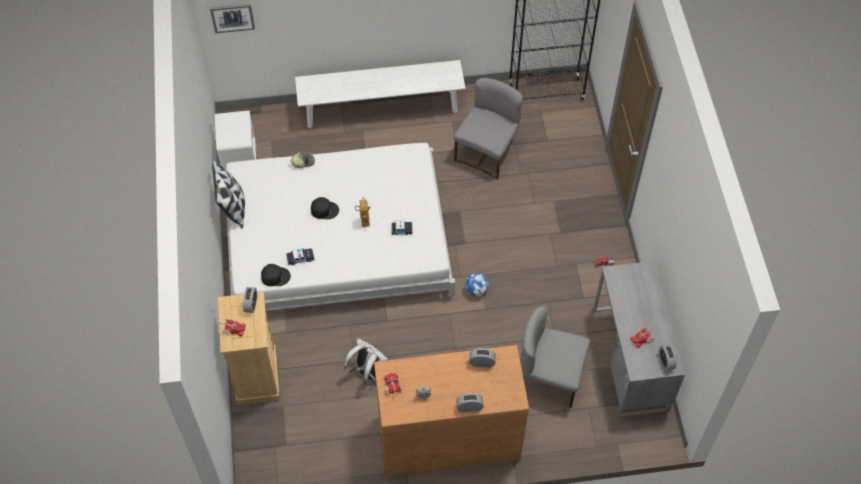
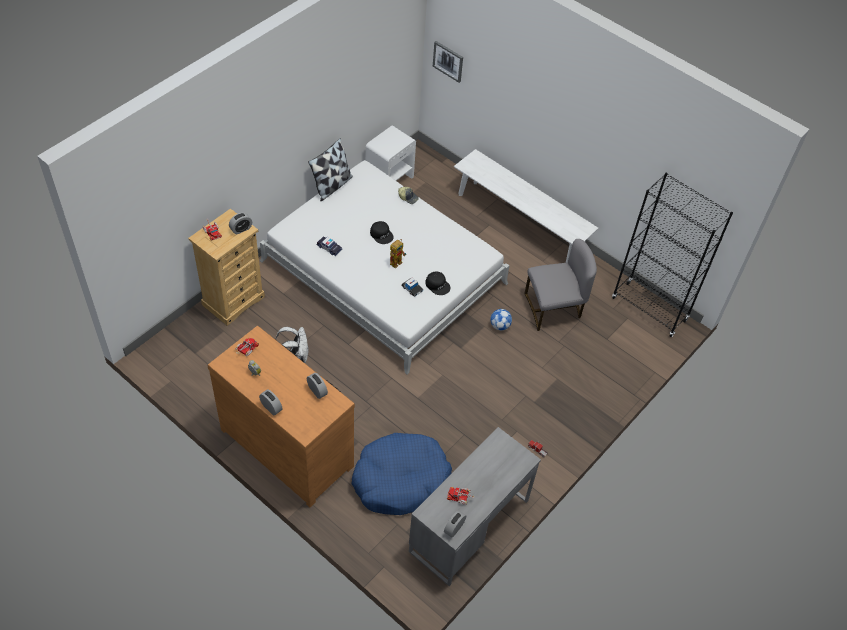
camera: 45 degrees right, 5 degrees down
(275, 276) = (301, 244): black cap -> black cap (438, 285)
(476, 290) = (428, 381): football -> football (500, 326)
(550, 377) = (400, 480): grey chair -> blue dog bed

